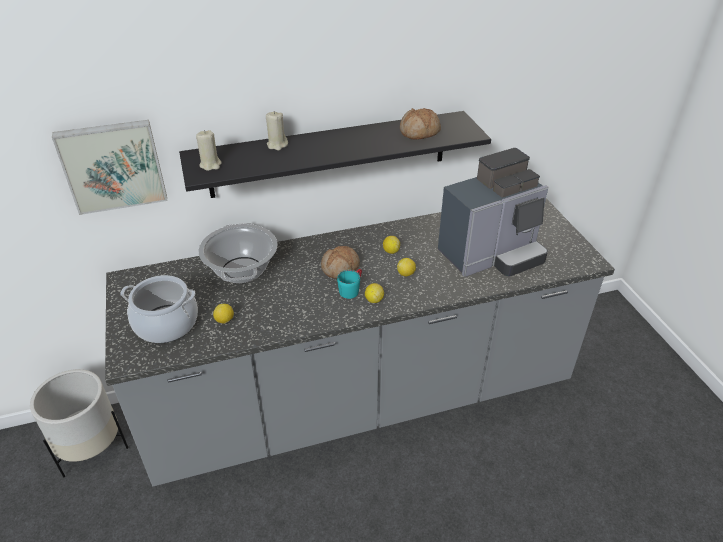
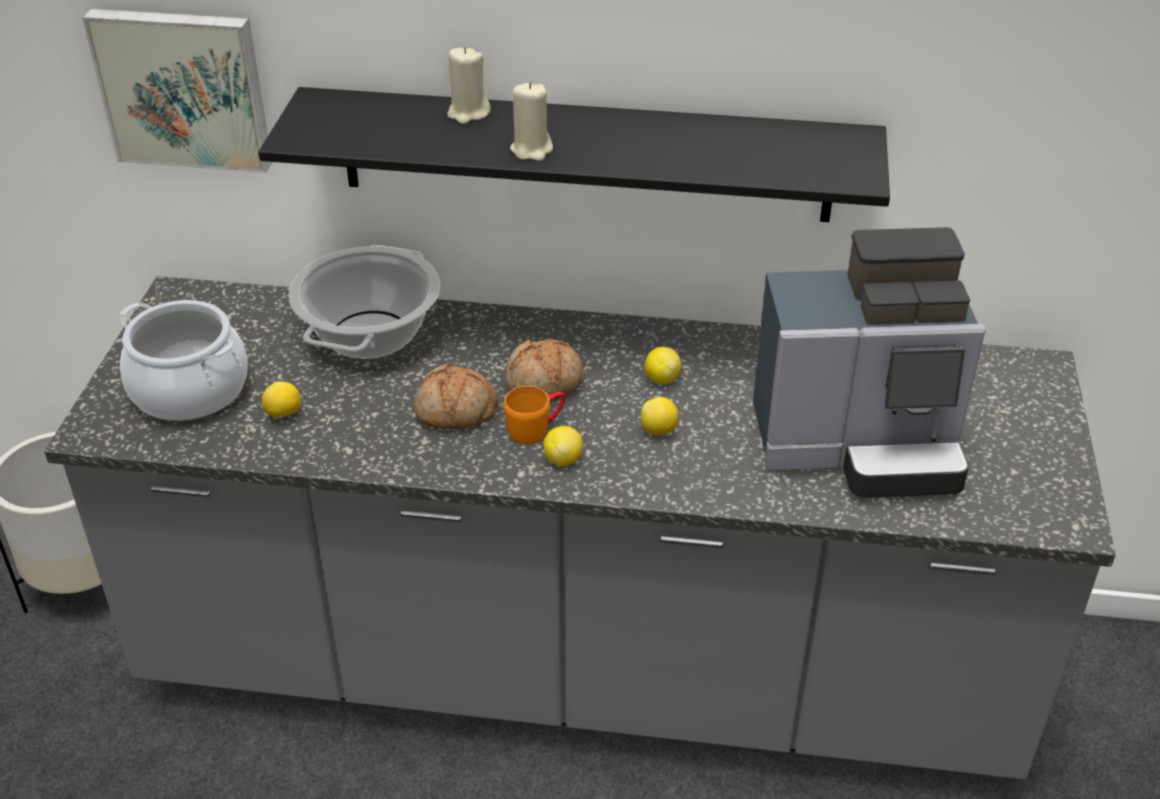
camera: 25 degrees right, 0 degrees up
(210, 165) = (327, 123): beige candle -> beige candle (532, 150)
(351, 289) = (536, 427): turquoise mug -> orange mug
(420, 132) = (753, 150): bread -> bread (455, 411)

